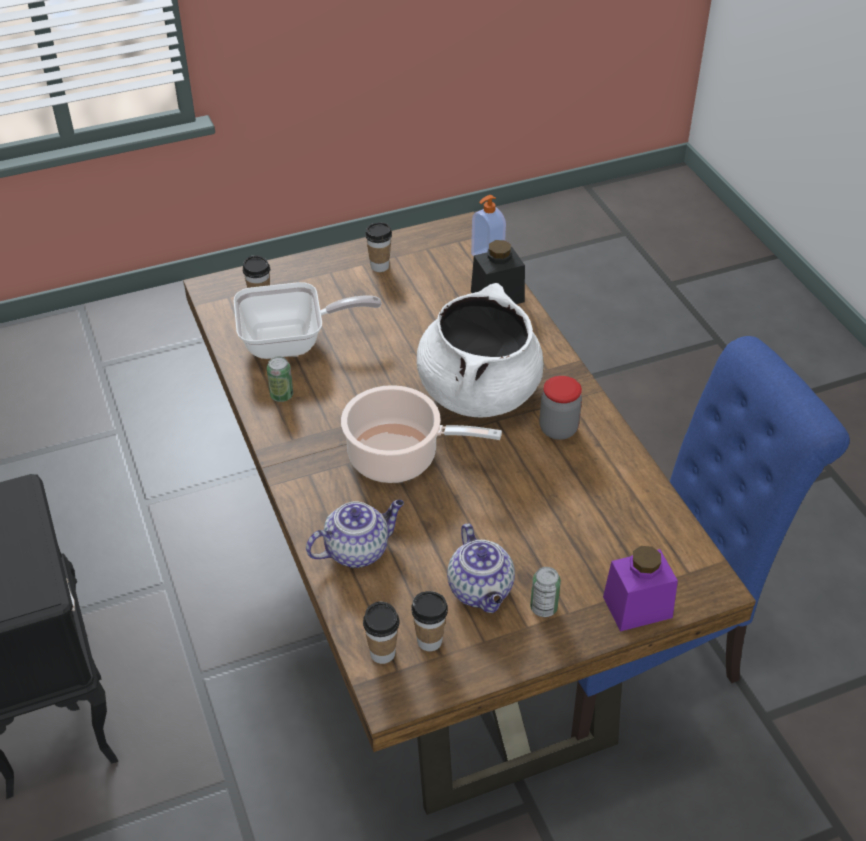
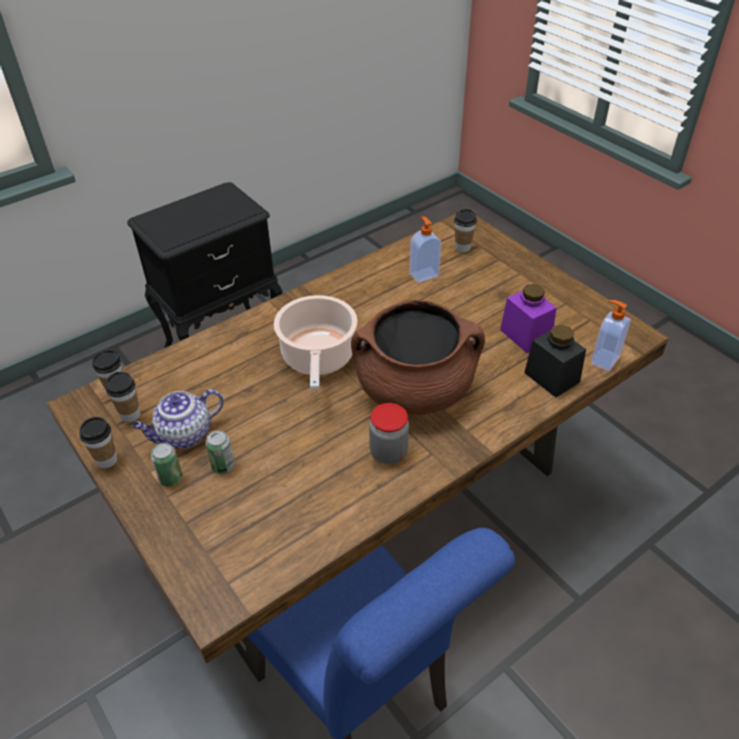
camera: 75 degrees right, 0 degrees up
(281, 395) = (363, 283): can -> can (223, 466)
(292, 343) = (423, 274): frying pan -> soap dispenser
(358, 550) = (215, 357): teapot -> none
(379, 266) = (545, 297): cup -> cup (106, 460)
(478, 392) = (415, 389): white cooking pot -> brown cooking pot
(637, 607) = (179, 546): purple jar -> purple jar (525, 335)

